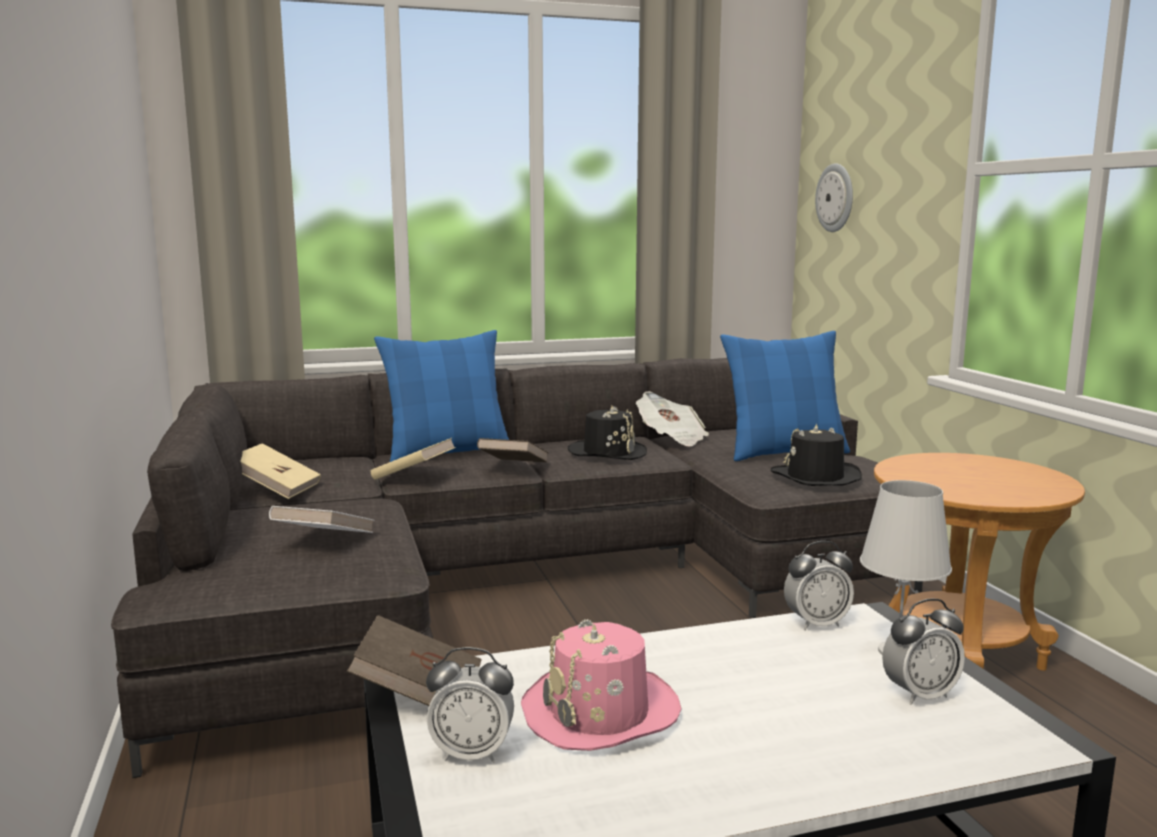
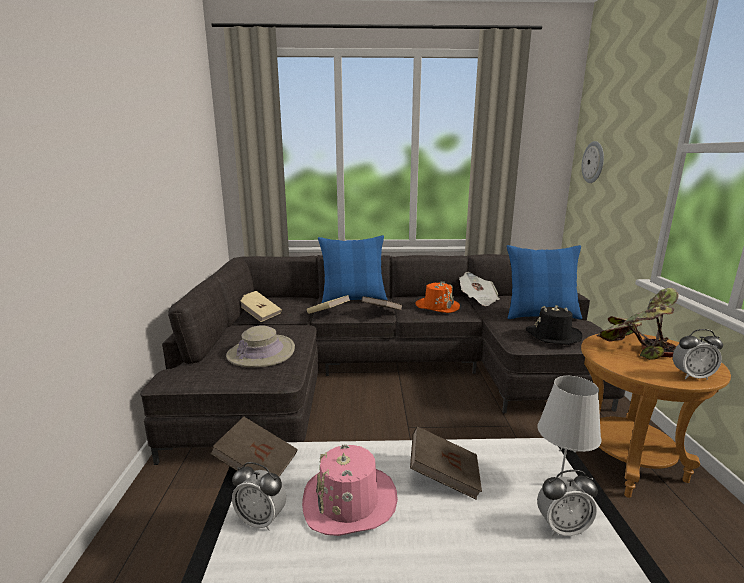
camera: 15 degrees right, 5 degrees up
(324, 542) = (261, 352): white book -> beige hat
(607, 452) = (437, 306): black hat -> orange hat
(730, 665) = (444, 476): none -> brown book
(816, 624) = (513, 450): alarm clock -> alarm clock (691, 376)
(950, 470) = (634, 349): none -> potted plant

